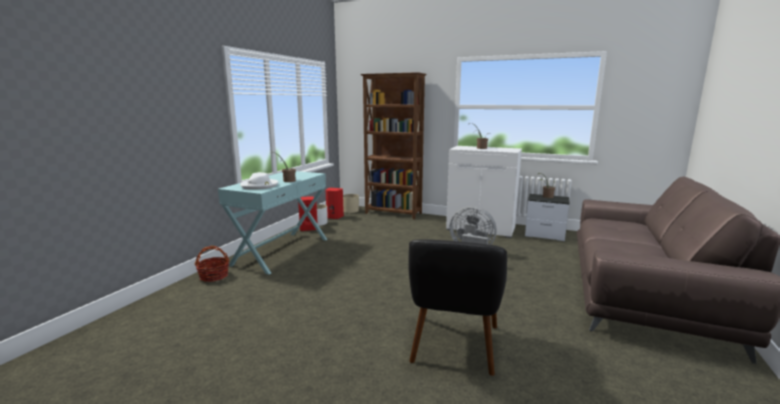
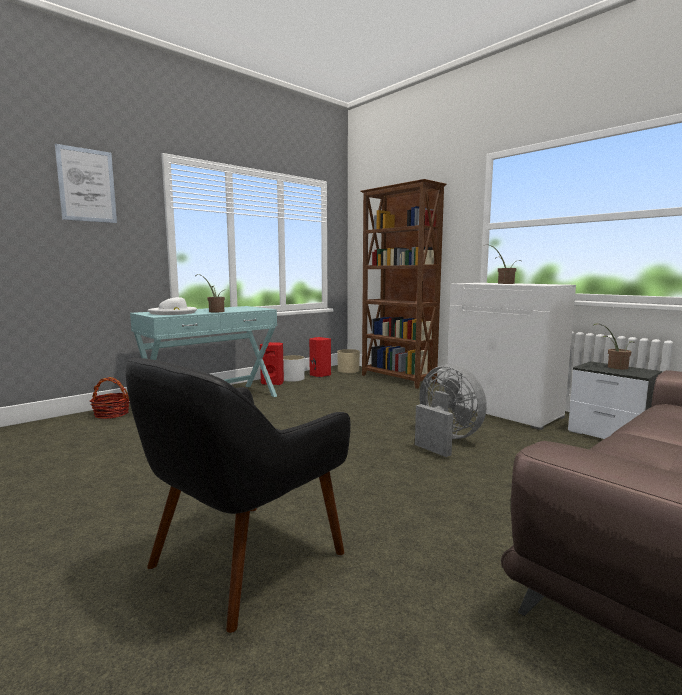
camera: 25 degrees right, 5 degrees down
(173, 79) = (87, 185): none -> picture

